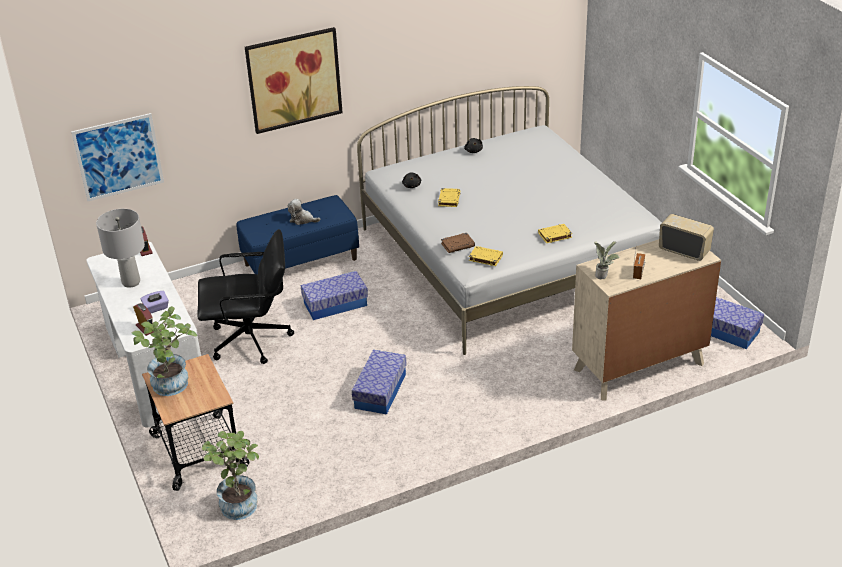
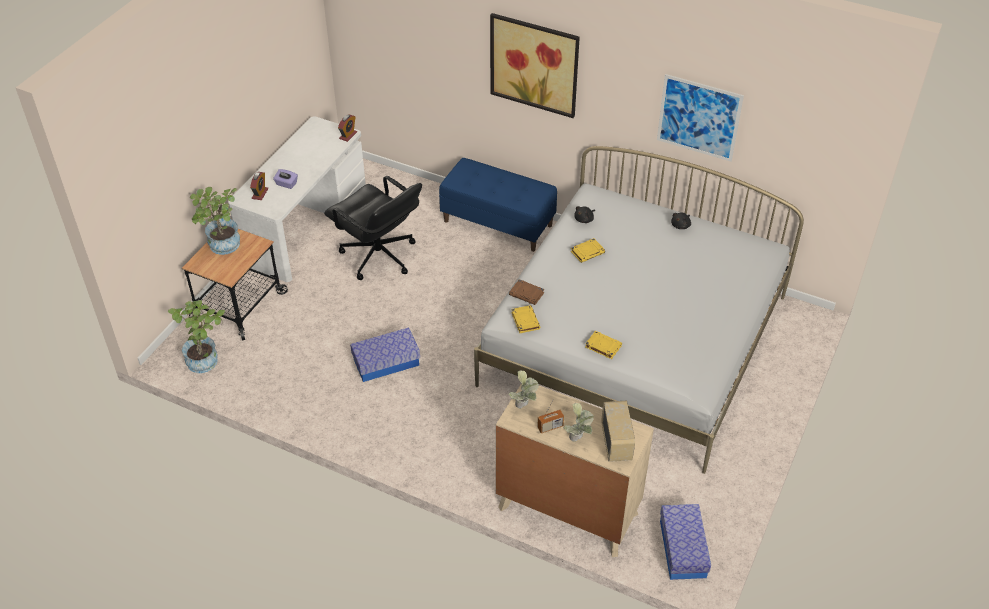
camera: 50 degrees right, 10 degrees up
(118, 157) = (376, 51): picture -> picture (699, 117)
(131, 282) = (305, 153): grey table lamp -> none
(302, 220) = (501, 189): plush toy -> none
(335, 304) = (465, 274): storage box -> none
(663, 265) = (578, 438): none -> potted plant

